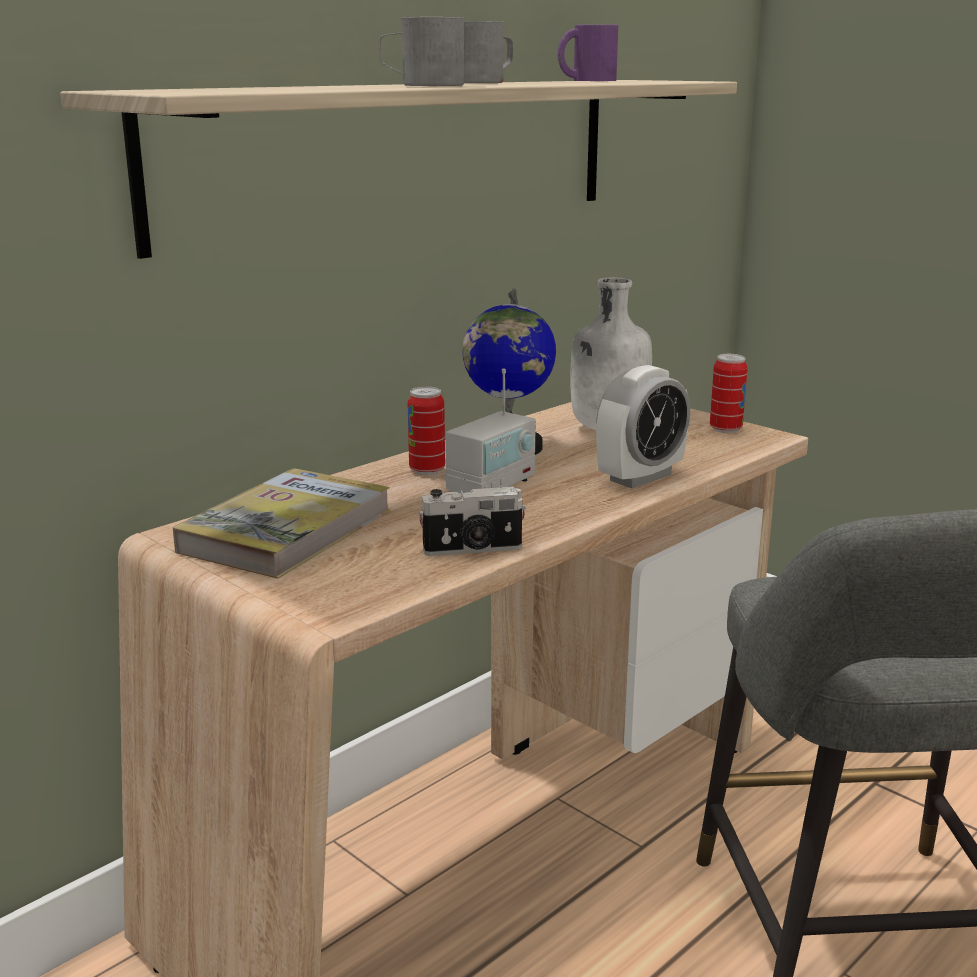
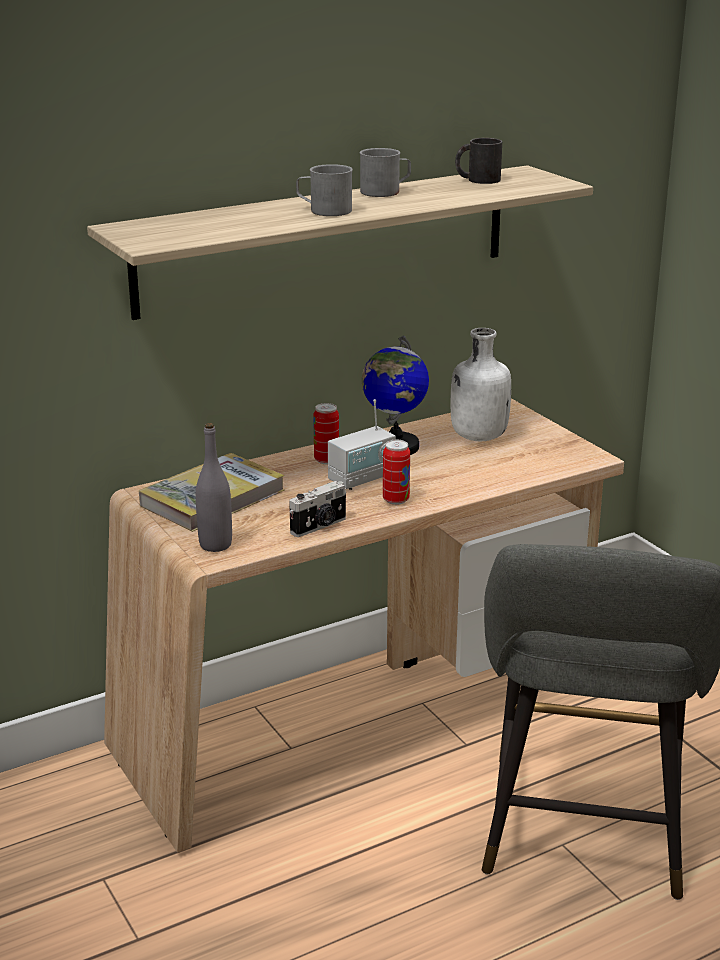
camera: 15 degrees right, 5 degrees up
(326, 593) = (215, 545): none -> grey bottle
(473, 550) = (320, 526): camera -> camera turned 45 degrees counterclockwise
(586, 80) = (477, 180): purple mug -> black mug
(640, 477) = (469, 483): alarm clock -> none
(725, 429) = (566, 447): can -> can (396, 500)

